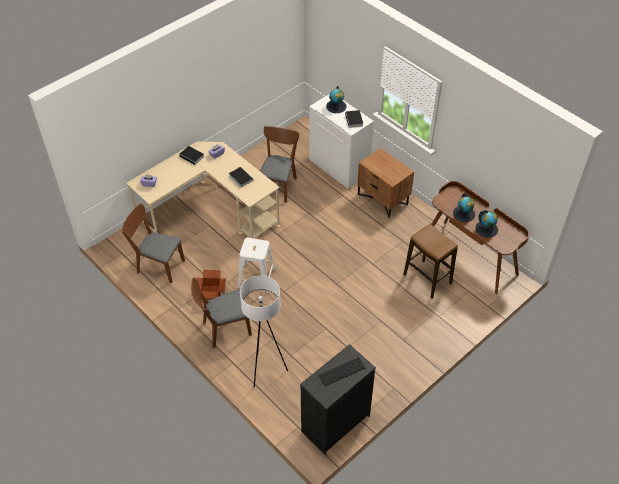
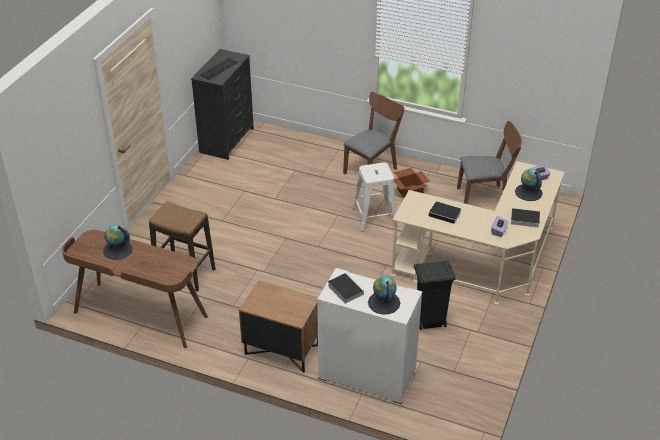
camera: 155 degrees right, 10 degrees down
(265, 371) = (310, 154): white floor lamp -> none
(278, 185) = (429, 322): brown chair -> black trash can
(464, 214) = (151, 258): globe -> globe (528, 192)

